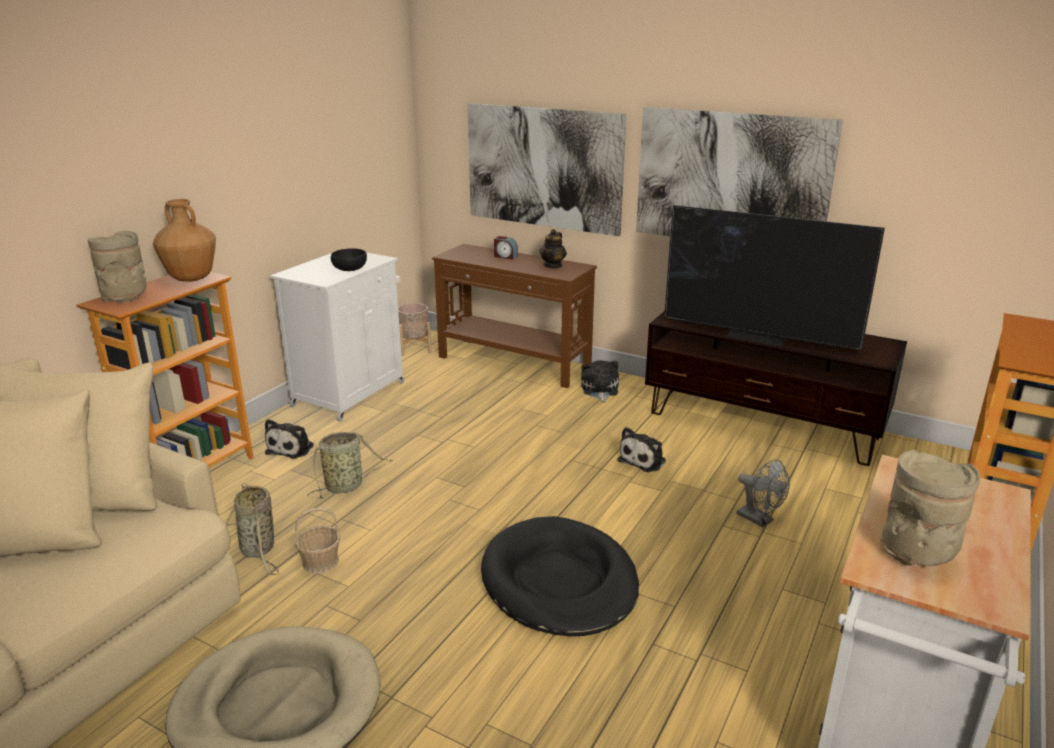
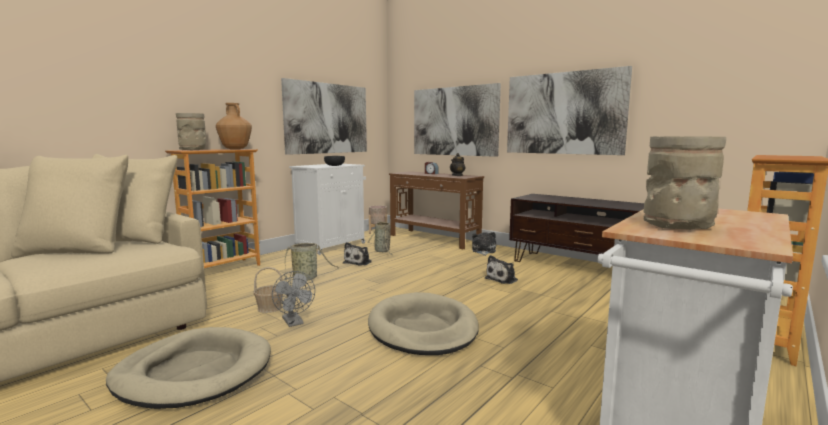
camera: 10 degrees right, 15 degrees down
(259, 550) = (236, 300): basket -> basket (382, 251)
(292, 448) = (284, 263): plush toy -> plush toy (358, 262)
(320, 173) = (327, 118): none -> picture
(559, 582) = (422, 328): black dog bed -> beige dog bed
(757, 336) = (582, 203): television -> none
(759, 520) = (579, 310): grey fan -> grey fan (294, 323)

